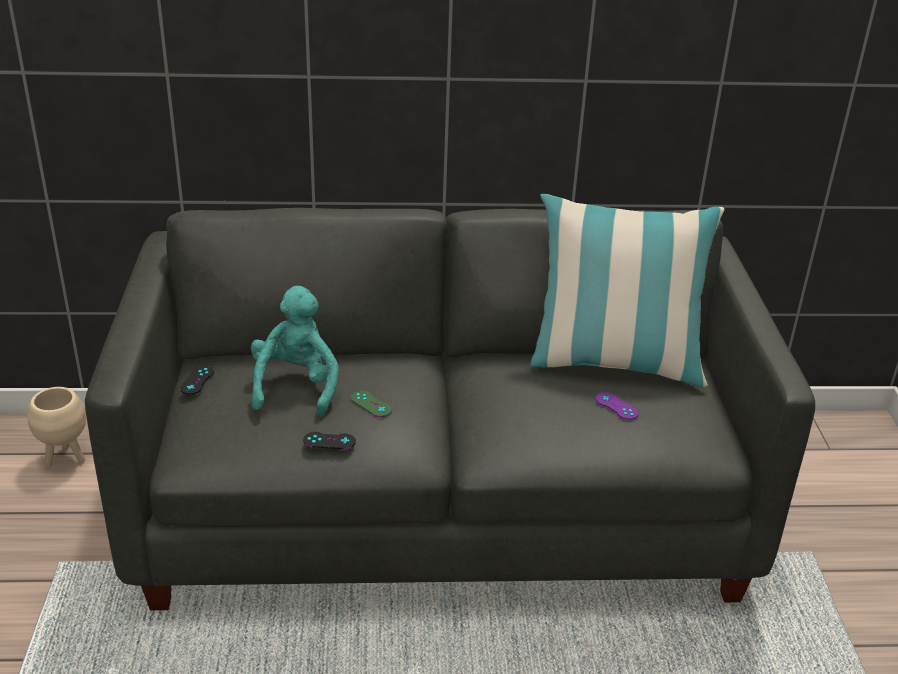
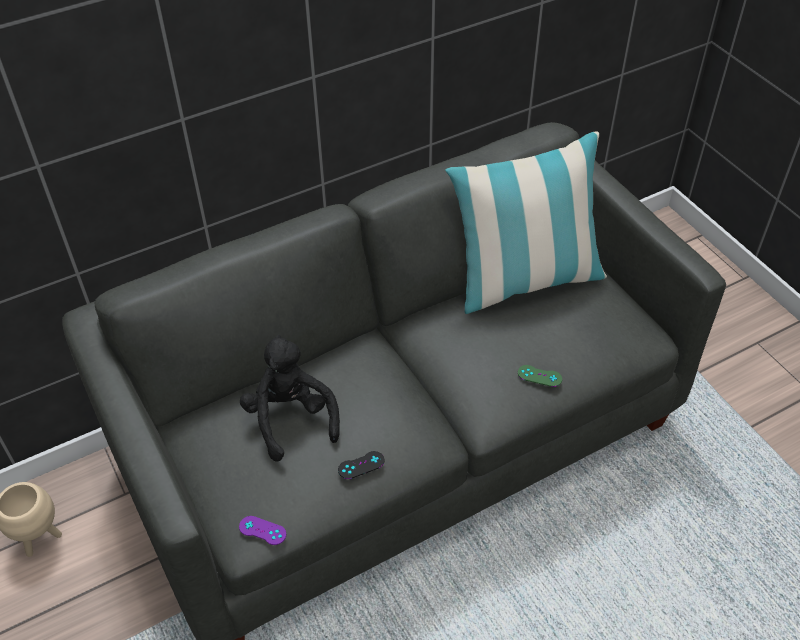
camera: 25 degrees left, 15 degrees up
(197, 380) = (195, 449): black game controller -> none
(296, 386) = (291, 419): turquoise plush toy -> black plush toy
(371, 404) = (369, 411): green game controller -> green game controller (539, 376)
(616, 406) = (556, 327): purple game controller -> purple game controller (262, 530)

